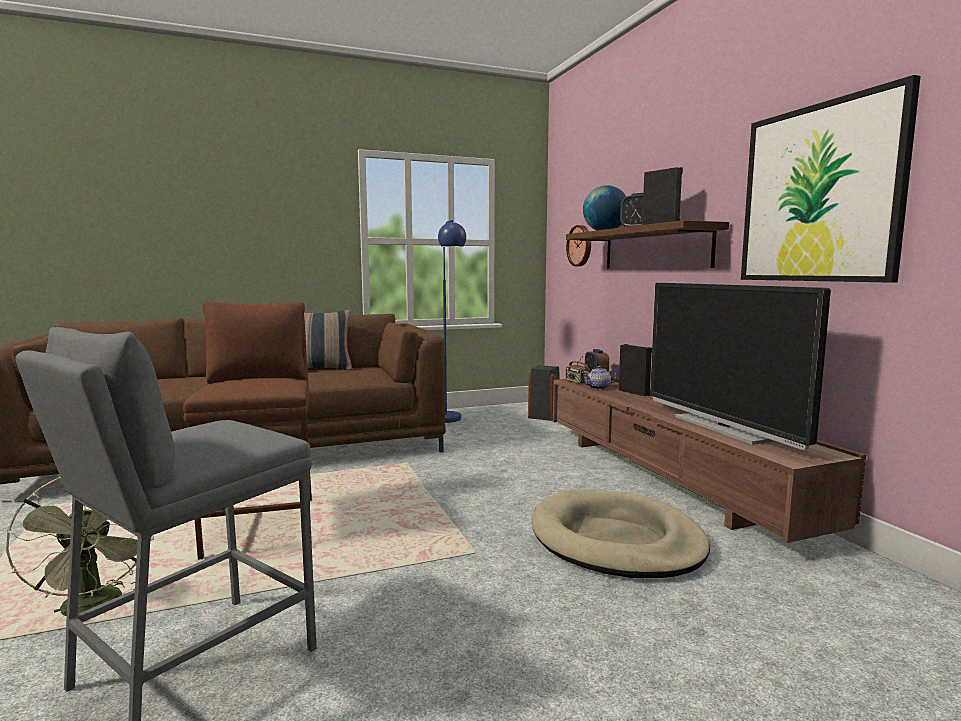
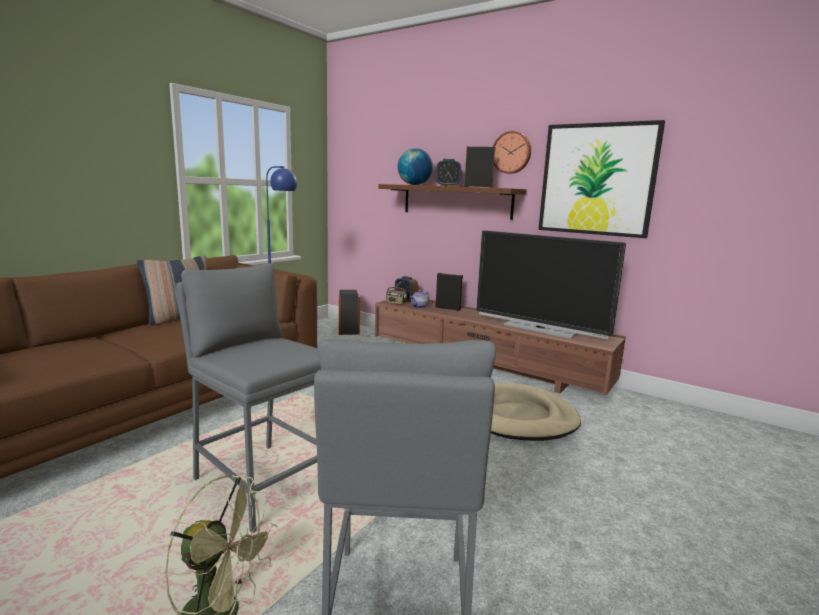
camera: 35 degrees left, 5 degrees up
(264, 526) = (263, 483): brown stool -> grey stool
(580, 246) = (373, 191): wall clock -> wall clock (512, 152)

